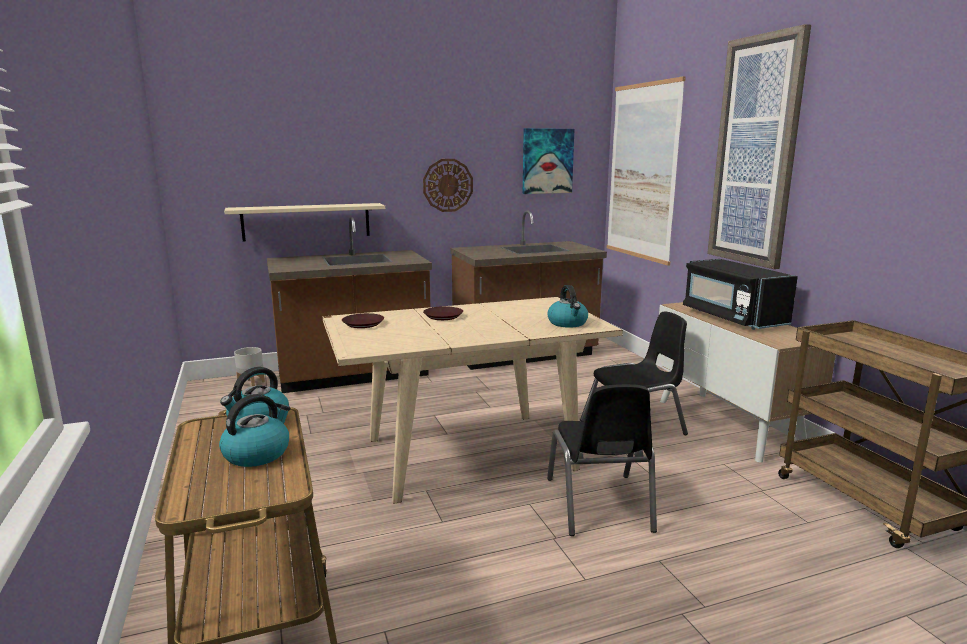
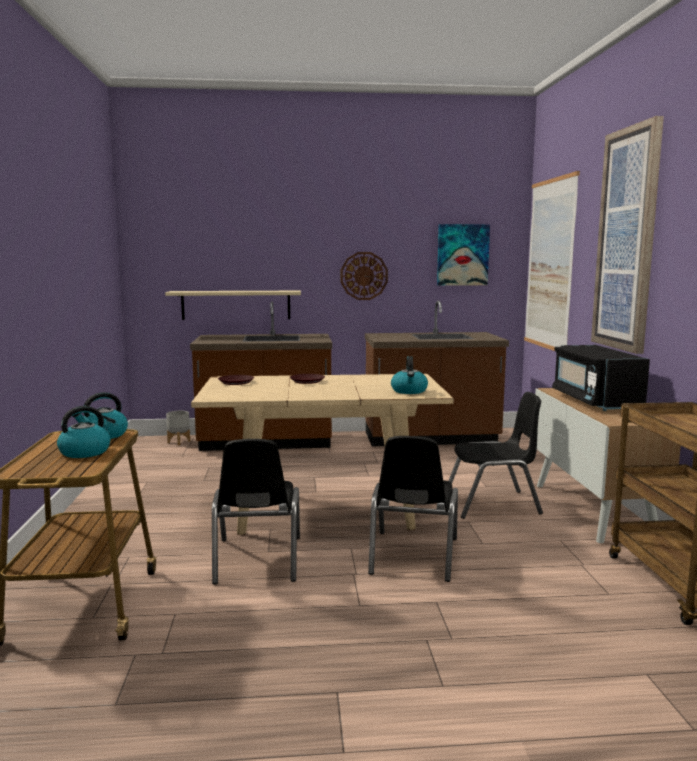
camera: 15 degrees right, 5 degrees down
(437, 536) = (257, 560): none -> black chair

